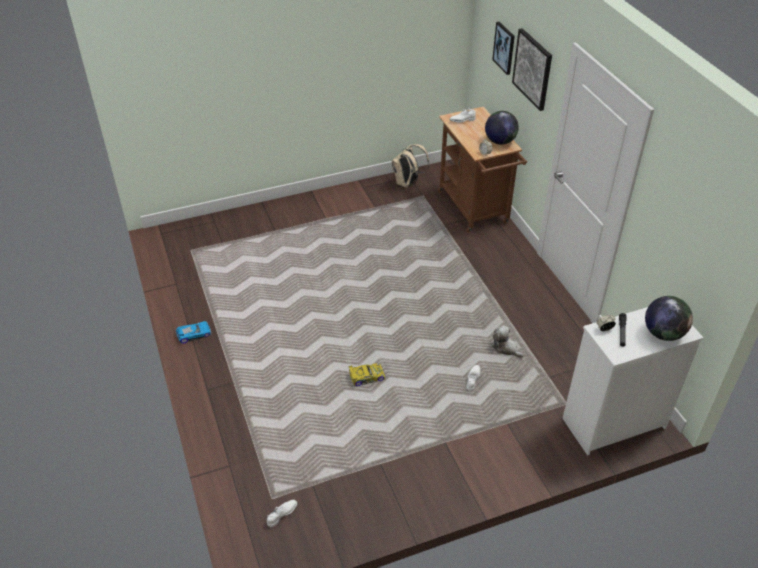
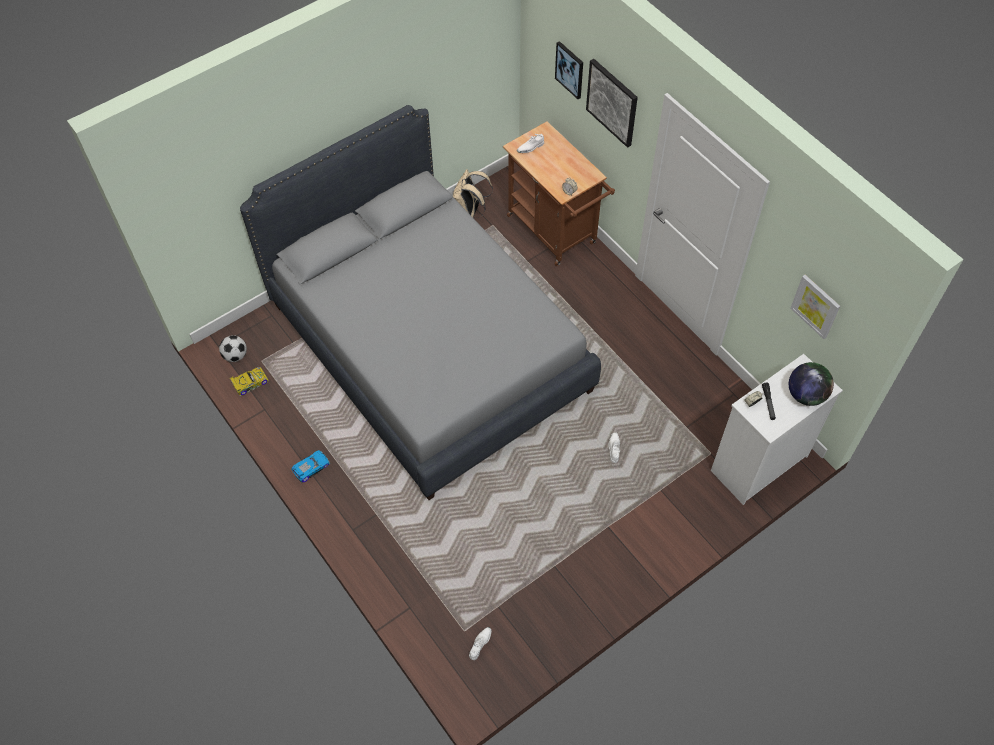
camera: 15 degrees left, 15 degrees up
(171, 242) = (235, 355): none -> football
(335, 268) = (429, 346): none -> grey bed
(366, 377) = (508, 473): toy car -> toy car (249, 383)
(500, 141) = (580, 171): globe -> none
(505, 348) = (636, 404): plush toy -> none
(686, 244) = (816, 306): none -> picture

